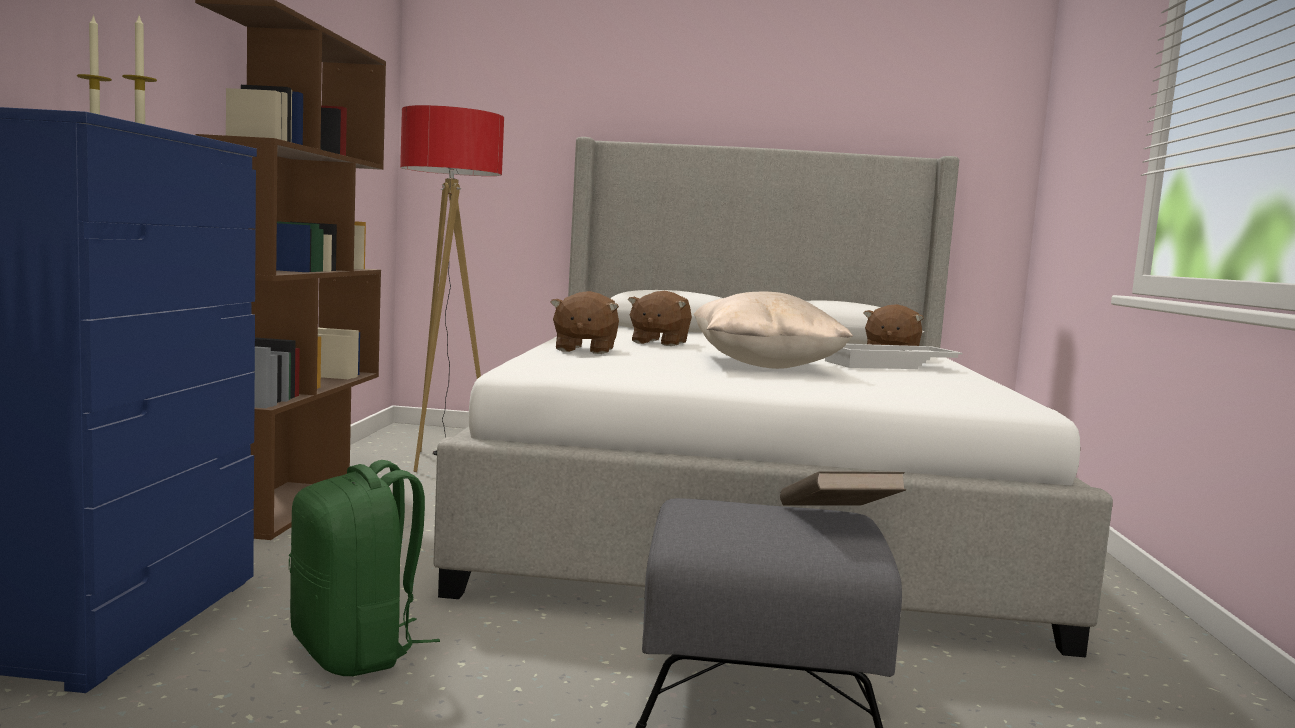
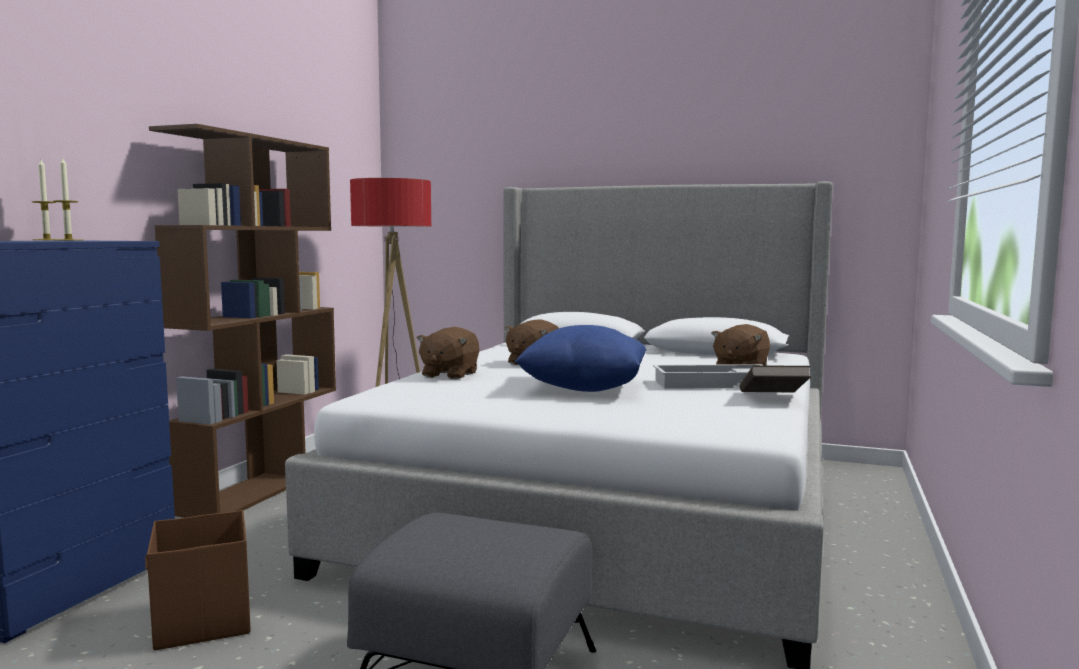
camera: 15 degrees right, 0 degrees up
(356, 651) = (202, 622): green backpack -> brown storage box
(763, 366) = (584, 388): beige pillow -> blue pillow
(837, 519) = (535, 540): brown book -> brown book (772, 398)

